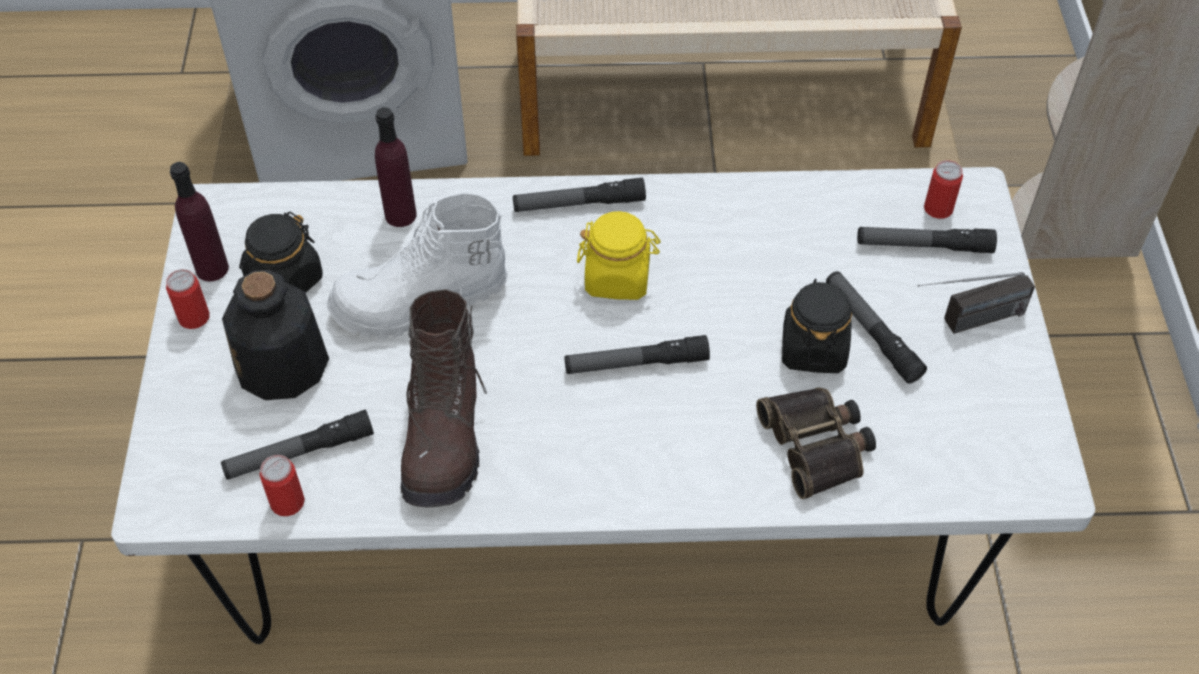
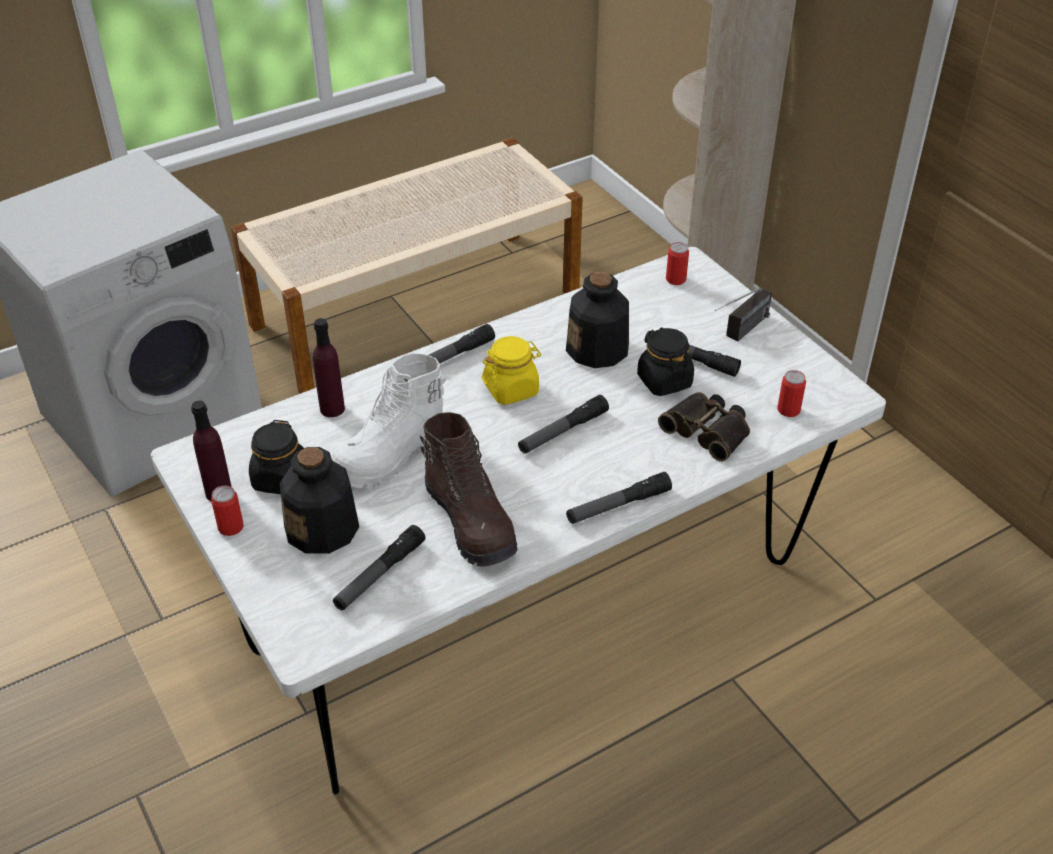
camera: 30 degrees left, 10 degrees down
(287, 502) = (396, 606): can -> can (788, 410)
(762, 268) = (598, 349): none -> bottle
(924, 246) = (683, 302): flashlight -> flashlight (618, 505)

